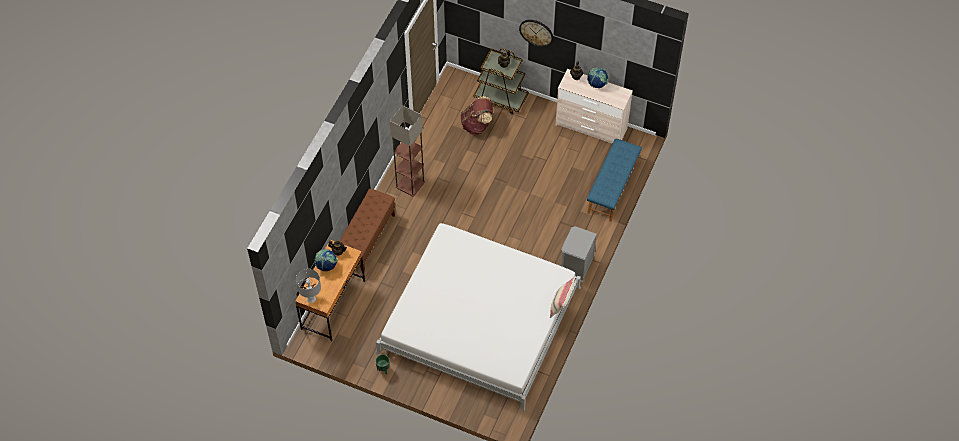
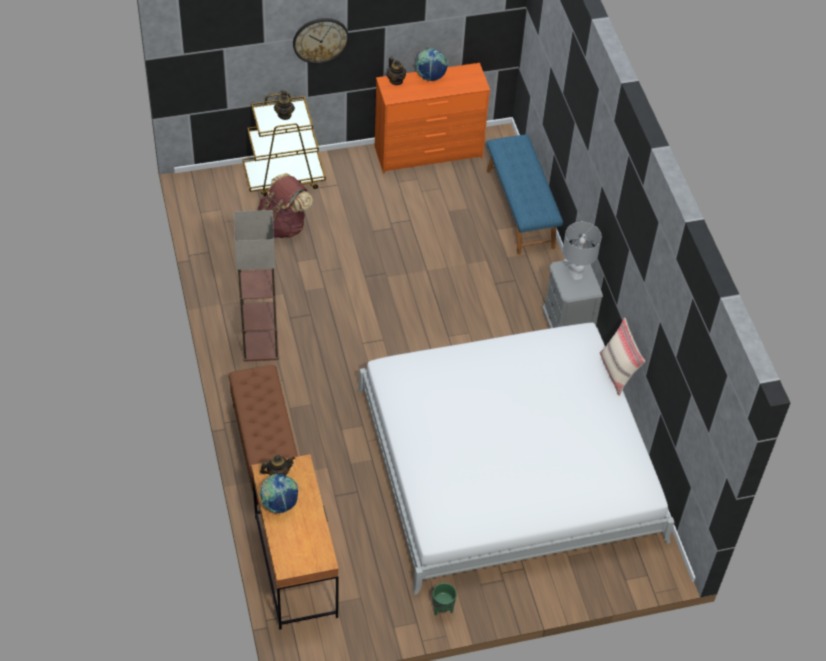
camera: 40 degrees left, 5 degrees down
(311, 298) = (297, 562): grey table lamp -> grey table lamp (576, 273)
(591, 127) = (428, 153): beige dresser -> orange dresser

